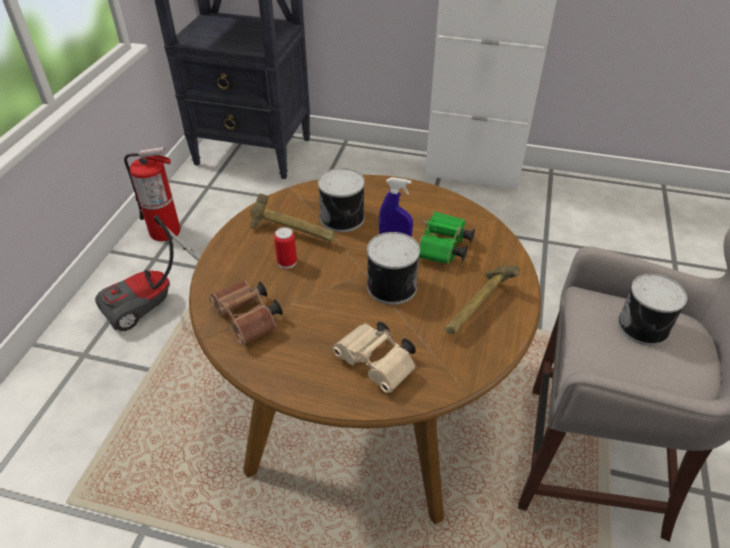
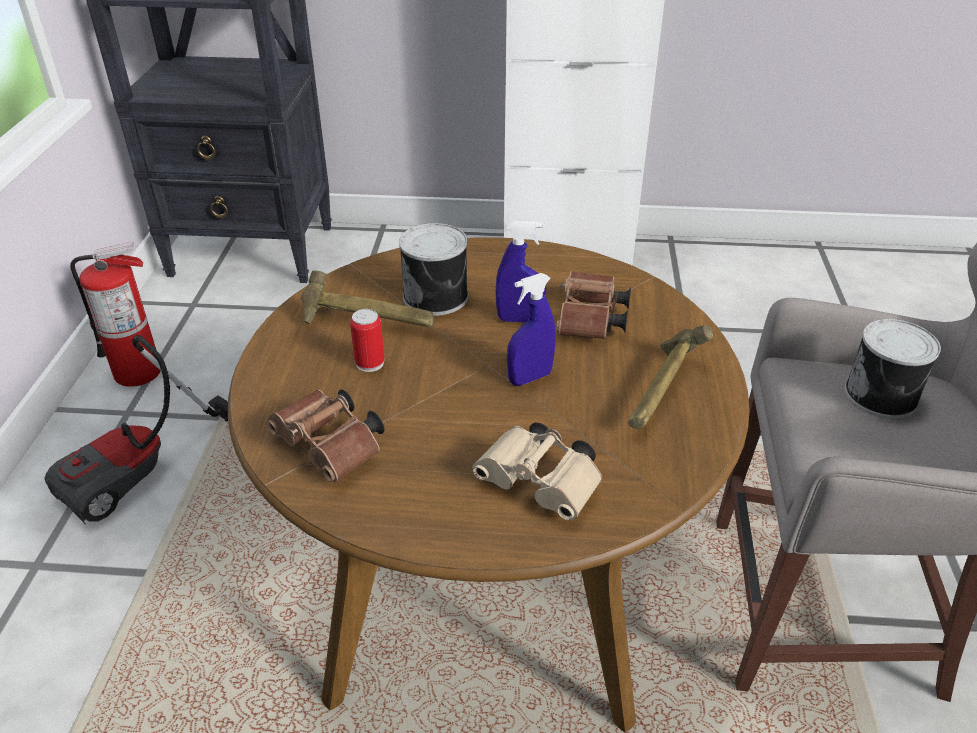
camera: 10 degrees left, 5 degrees down
(390, 286) = (530, 378): can -> blue spray bottle
(443, 249) = (590, 322): green binoculars -> brown binoculars

